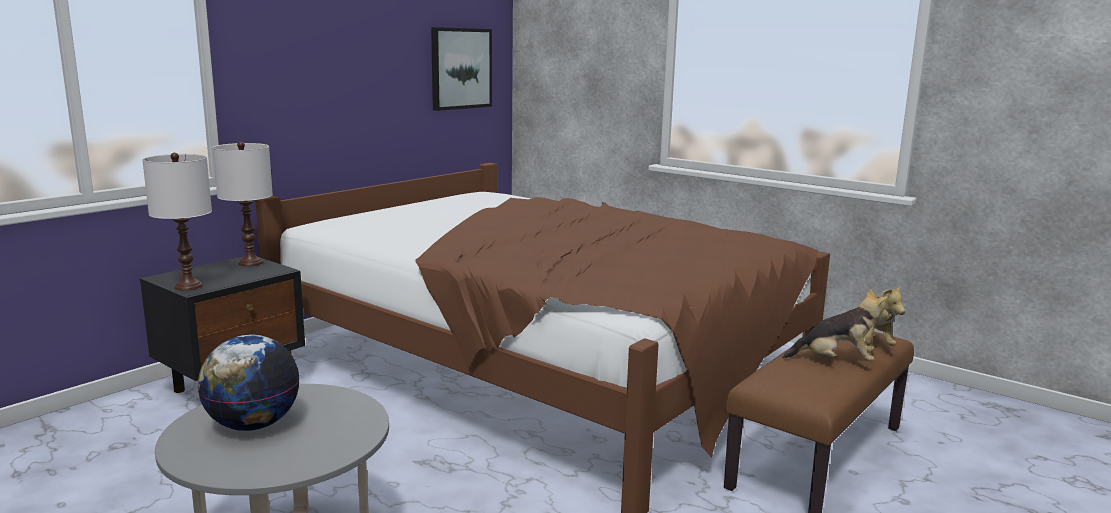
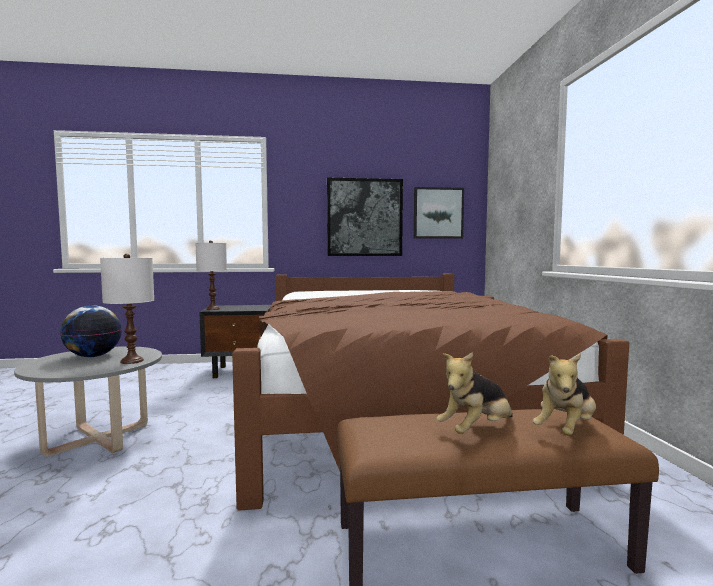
camera: 45 degrees right, 10 degrees down
(250, 263) = (260, 306): white table lamp -> white table lamp (131, 361)
(368, 79) = (364, 217): none -> picture
(835, 361) = (476, 430): plush toy -> plush toy turned 90 degrees clockwise

